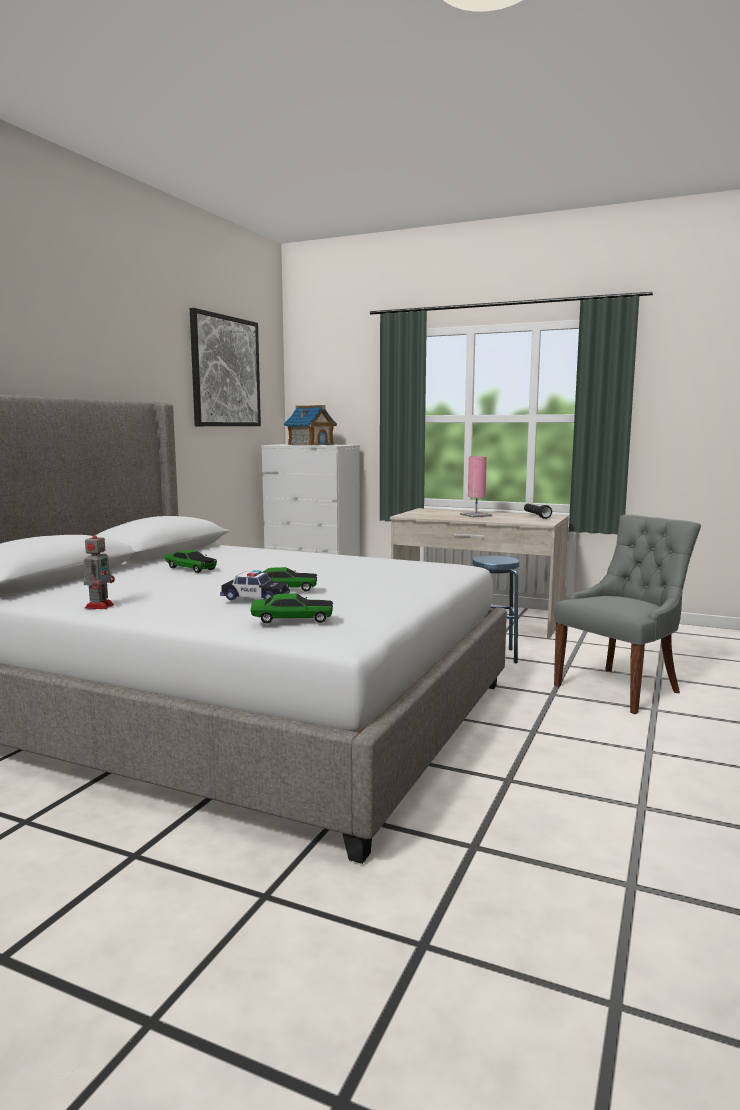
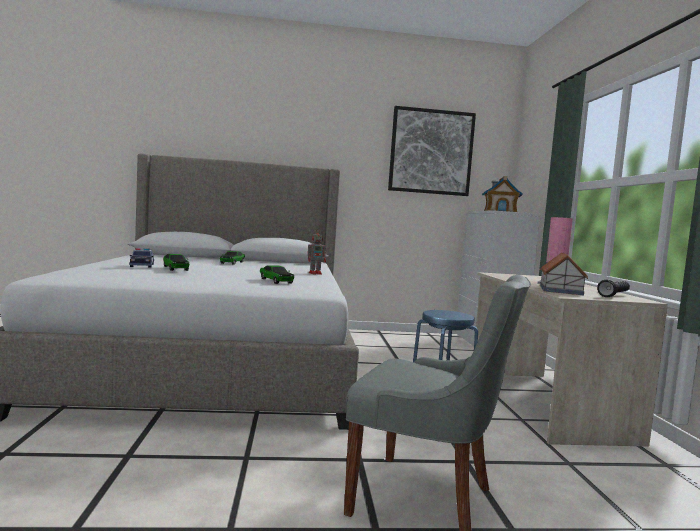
camera: 60 degrees right, 5 degrees down
(100, 606) = (123, 258): toy robot -> toy robot (316, 273)
(292, 619) = (82, 268): toy car -> toy car (275, 281)
(511, 519) = (560, 290): none -> toy house

